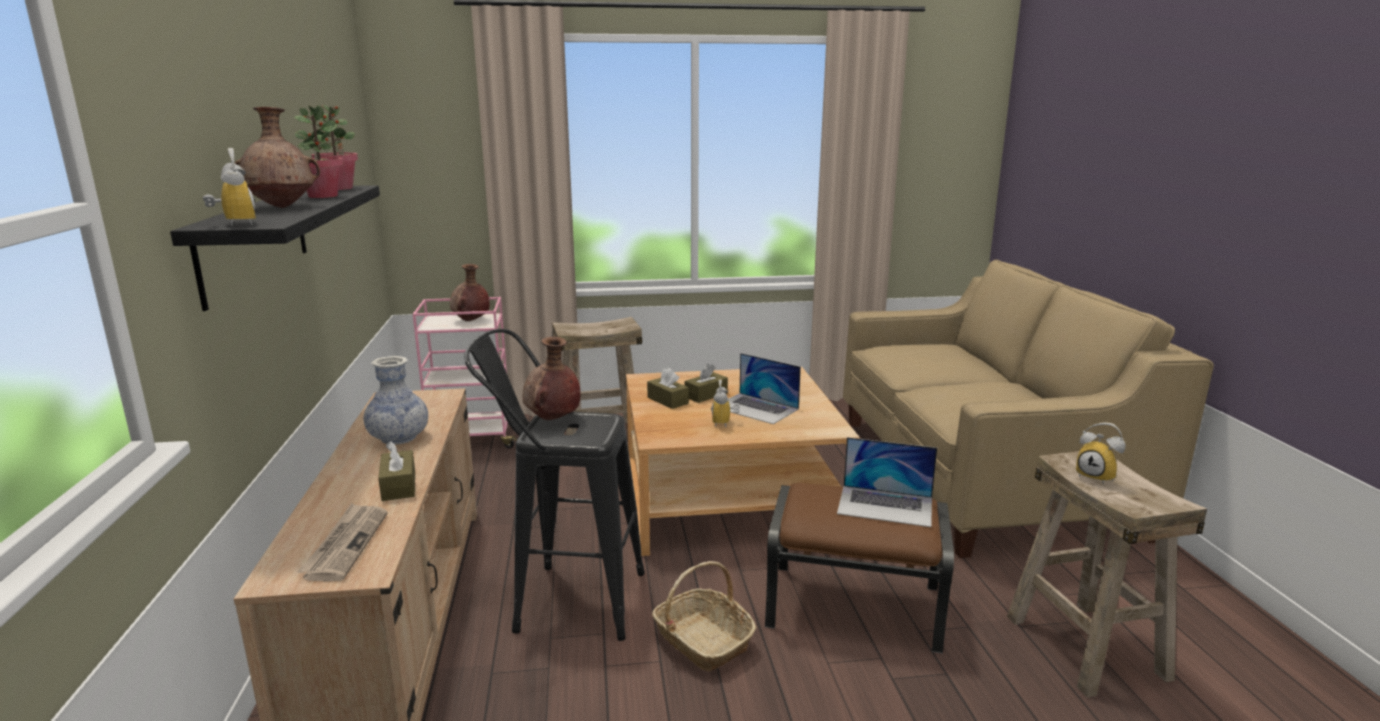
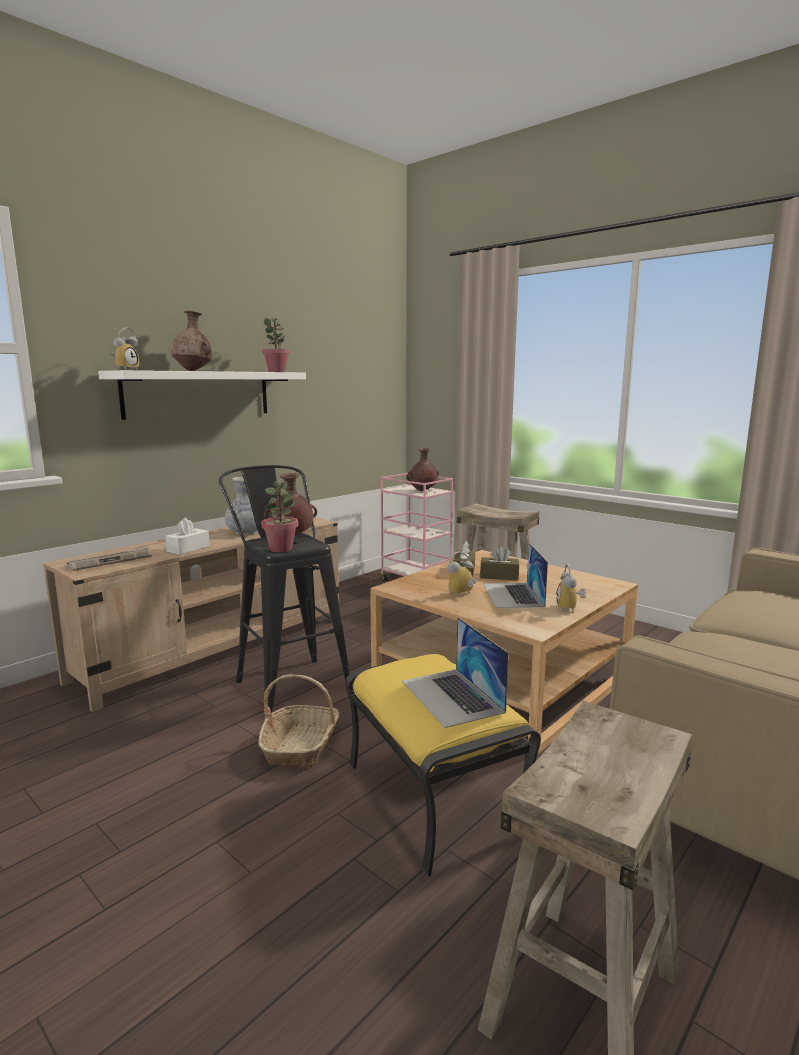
camera: 50 degrees right, 5 degrees down
(255, 241) = (199, 394): black shelf -> white shelf
(323, 196) = (242, 371): potted plant -> potted plant (281, 549)
(399, 486) = (188, 549): brown tissue box -> white tissue box
(855, 606) = (435, 797): brown ottoman -> yellow ottoman
(1098, 477) = (598, 749): alarm clock -> alarm clock (570, 609)

